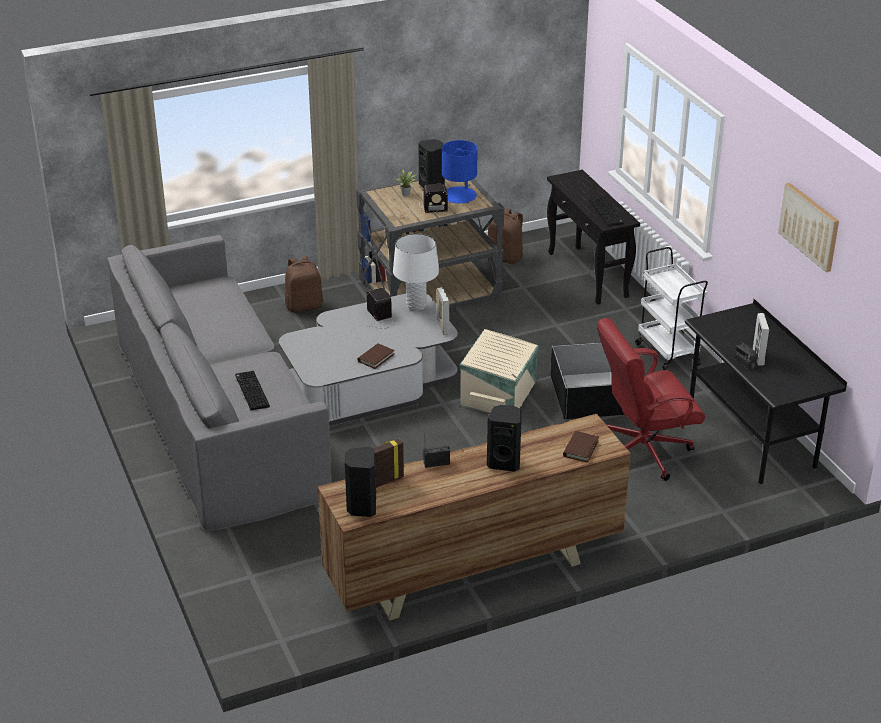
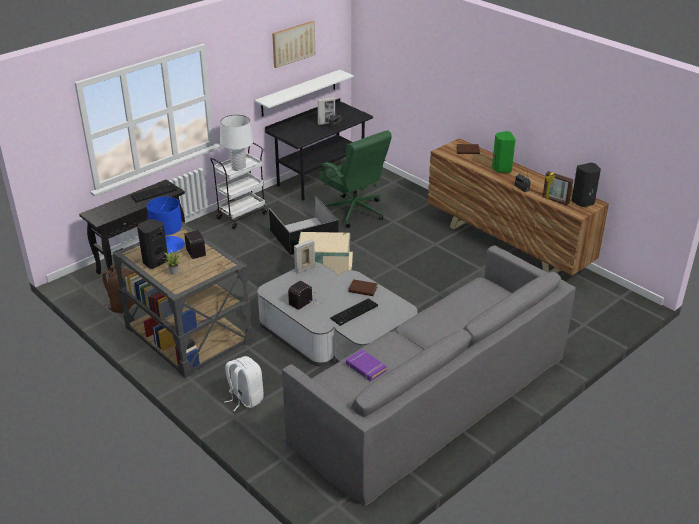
camera: 110 degrees left, 0 degrees up
(222, 312) = (365, 368): none -> purple book
(251, 391) = (464, 317): keyboard -> keyboard (354, 313)
(304, 306) = (245, 398): brown backpack -> white backpack
(416, 306) = (280, 287): white table lamp -> white table lamp (239, 168)
(504, 462) = (501, 169): black speaker -> green speaker
(643, 451) = (354, 211): red office chair -> green office chair
(802, 306) = (299, 93): none -> white shelf

